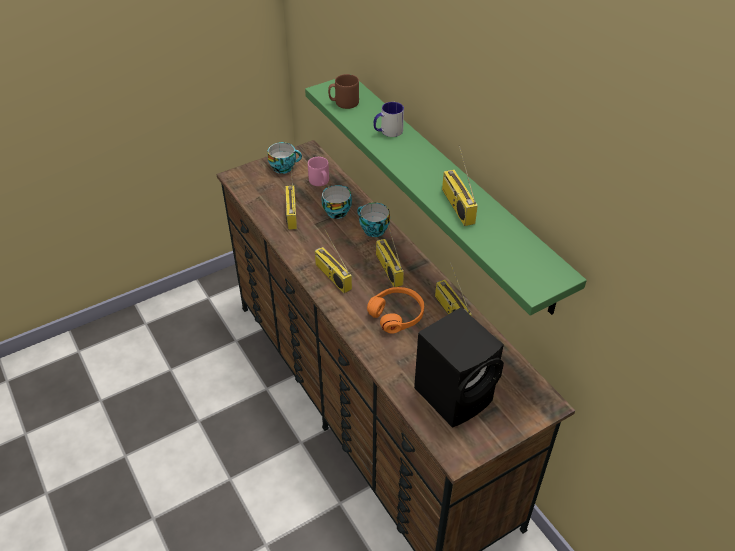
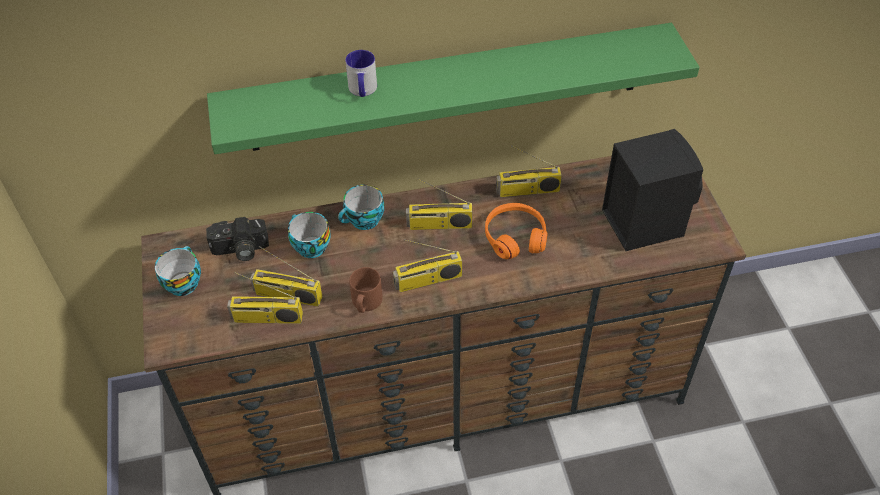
camera: 70 degrees left, 5 degrees up
(320, 182) = (240, 250): pink mug -> camera
(343, 103) = (274, 114): brown mug -> brown mug (366, 303)
(456, 205) = (529, 73): radio -> radio (267, 318)

